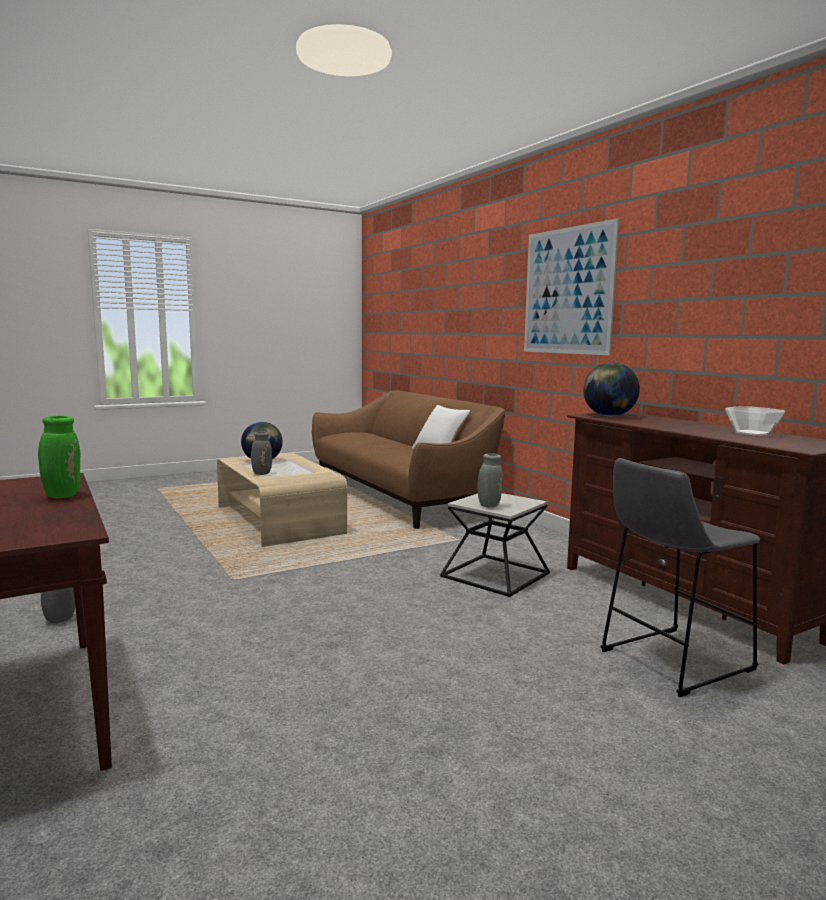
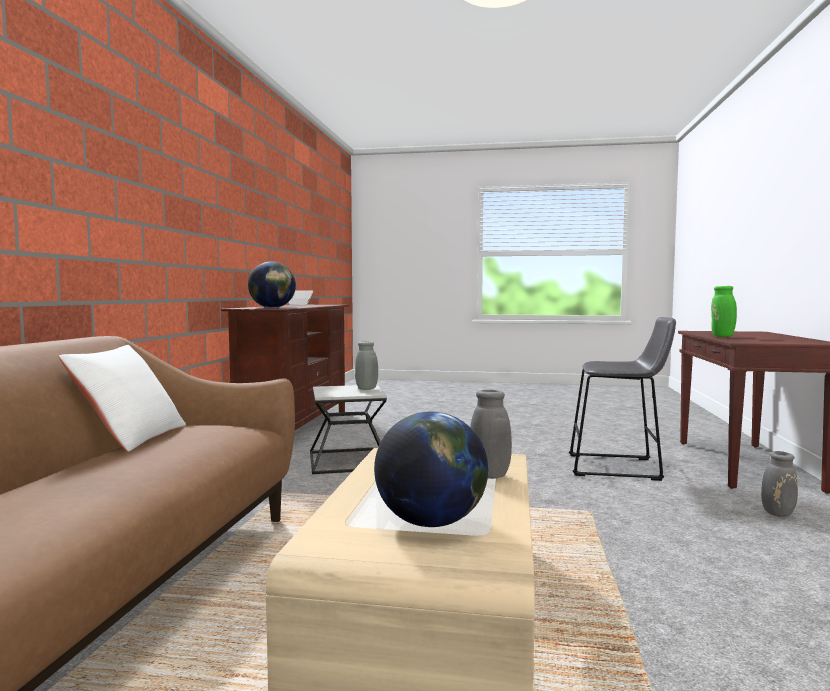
camera: 140 degrees left, 5 degrees down
(567, 291) = (158, 172): picture -> none
(670, 661) = (384, 420): grey stool -> grey stool (619, 468)

